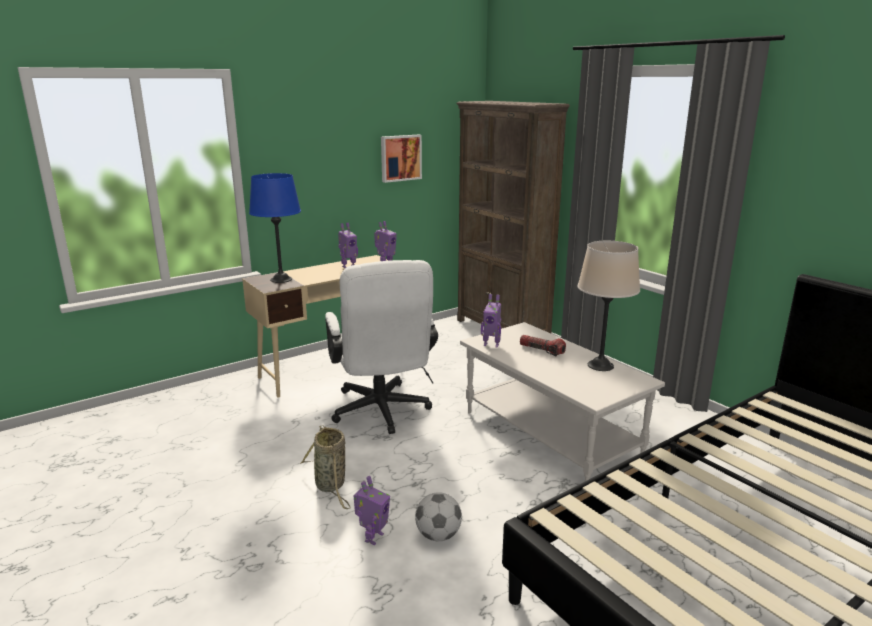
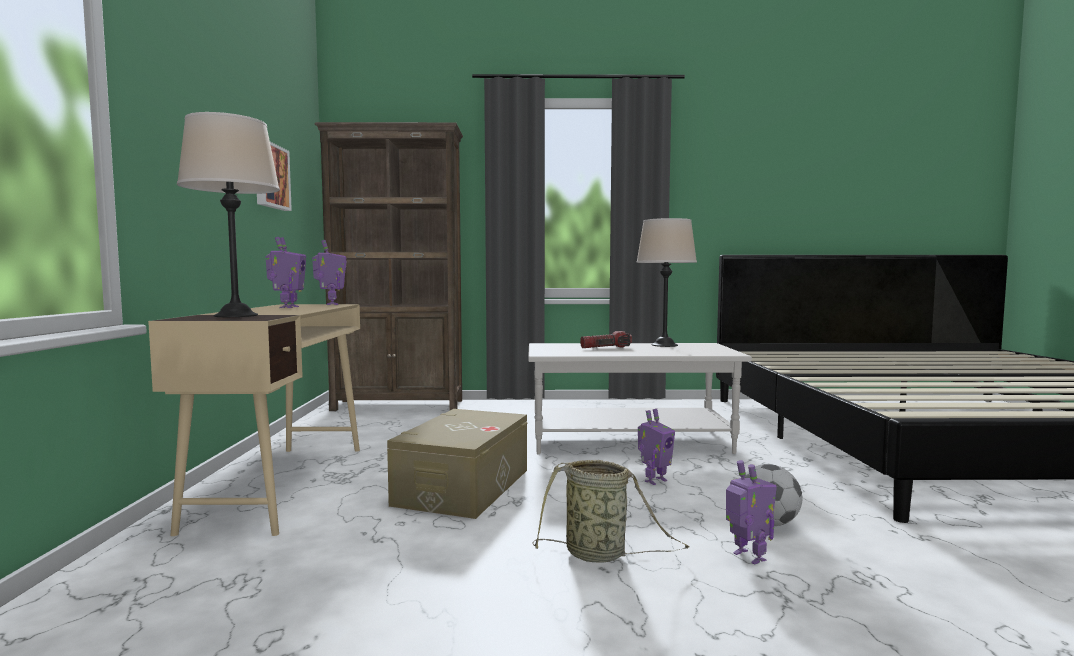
camera: 55 degrees left, 15 degrees down
(281, 279) = (236, 315): blue table lamp -> beige table lamp
(382, 413) = (463, 487): white office chair -> beige storage box
(491, 344) = (562, 352): toy robot -> toy robot (654, 480)

